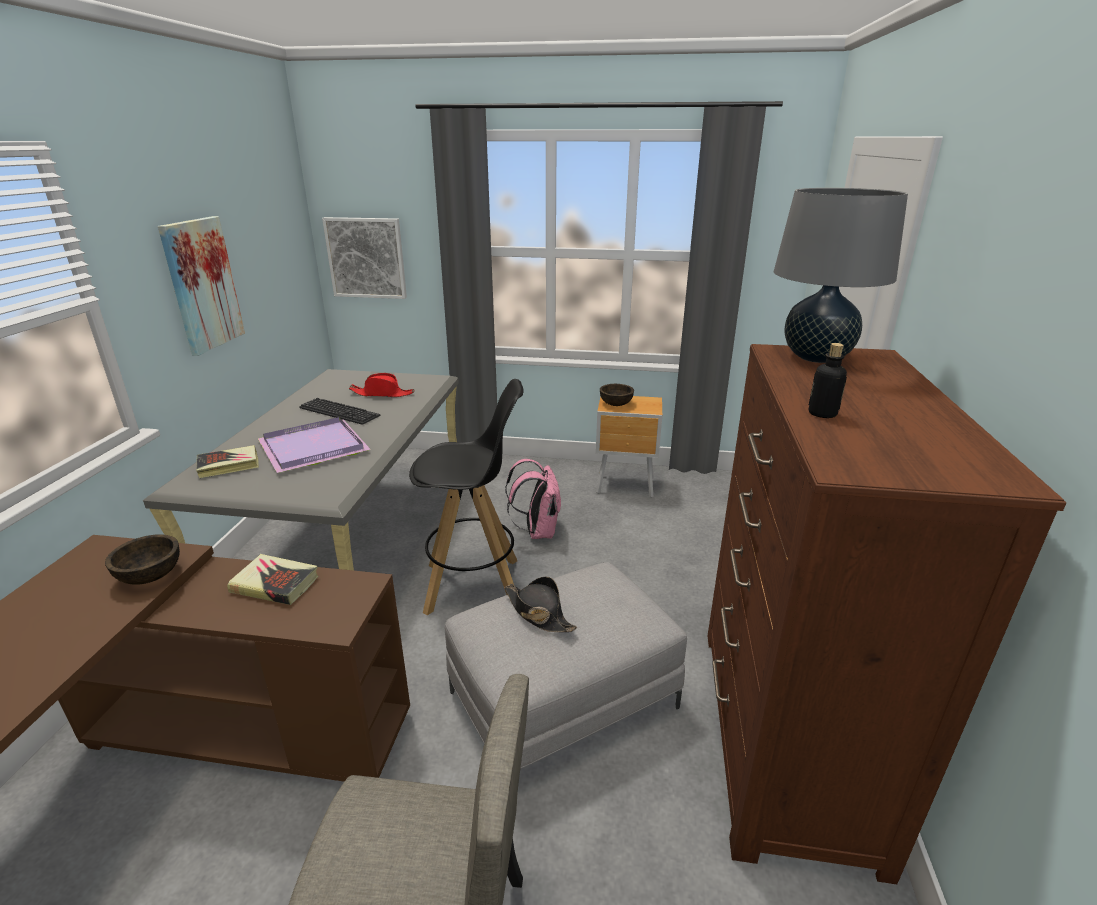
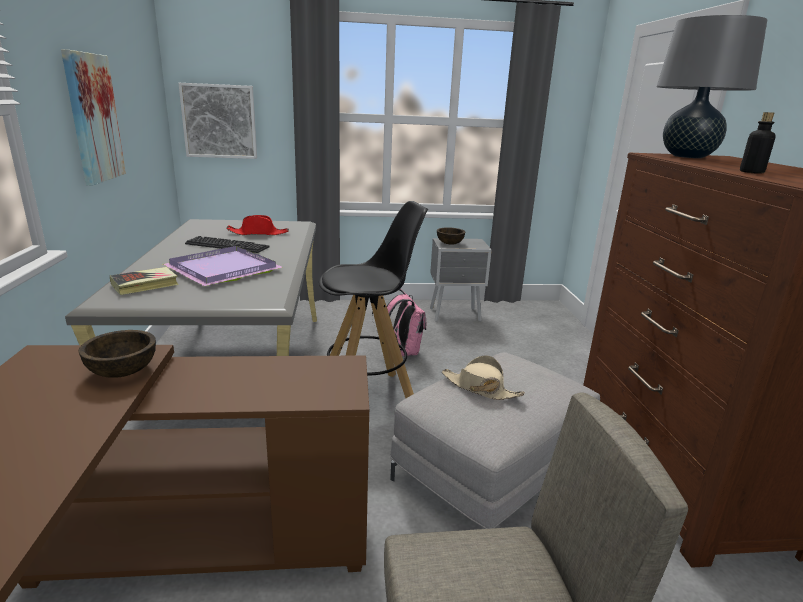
camera: 15 degrees left, 5 degrees down
(275, 584) = (257, 371): book -> none
(538, 613) = (480, 388): black hat -> beige hat
(626, 486) = (456, 315): brown nightstand -> grey nightstand

